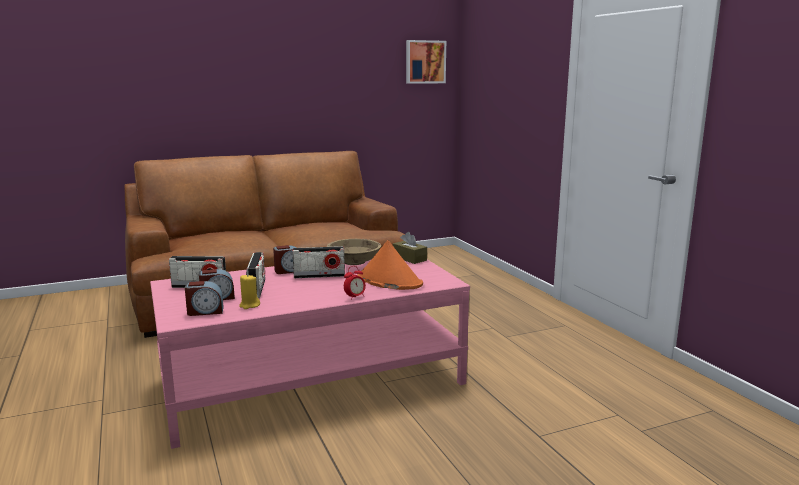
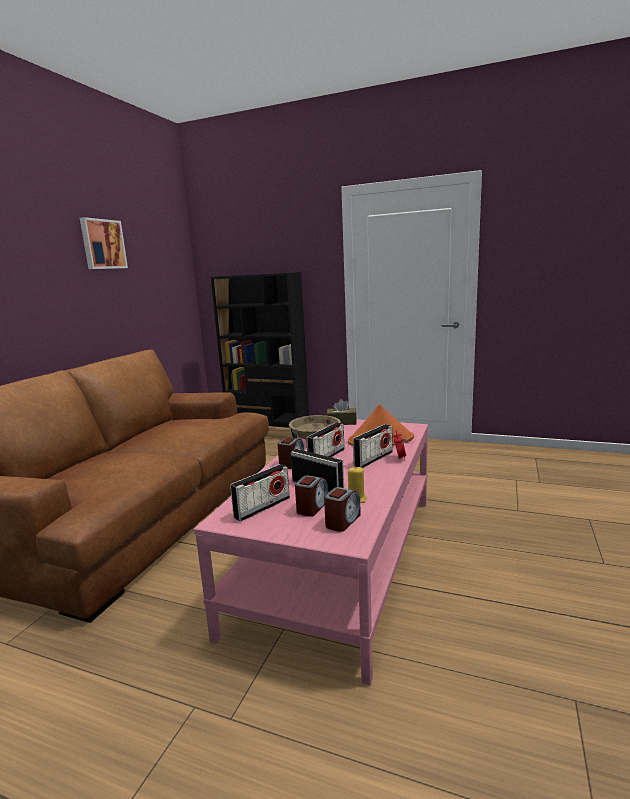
camera: 45 degrees left, 0 degrees up
(339, 290) = (373, 459): none -> radio
(425, 62) = (172, 259): picture -> picture (102, 244)
(477, 270) = (268, 432): none -> black bookcase

